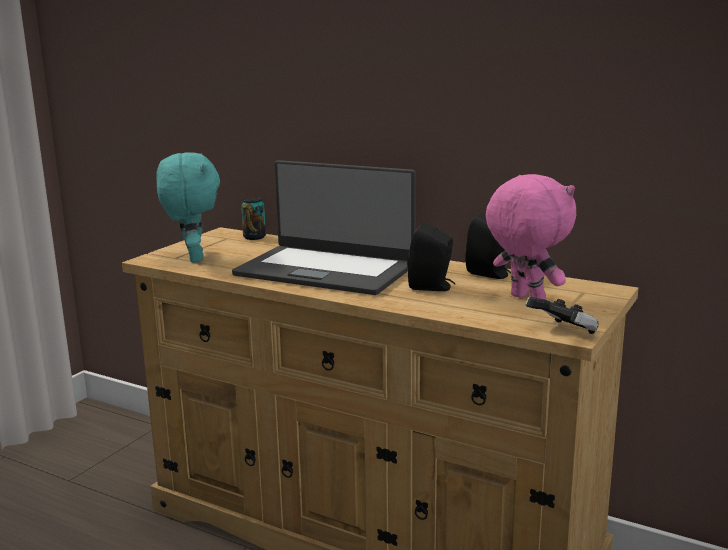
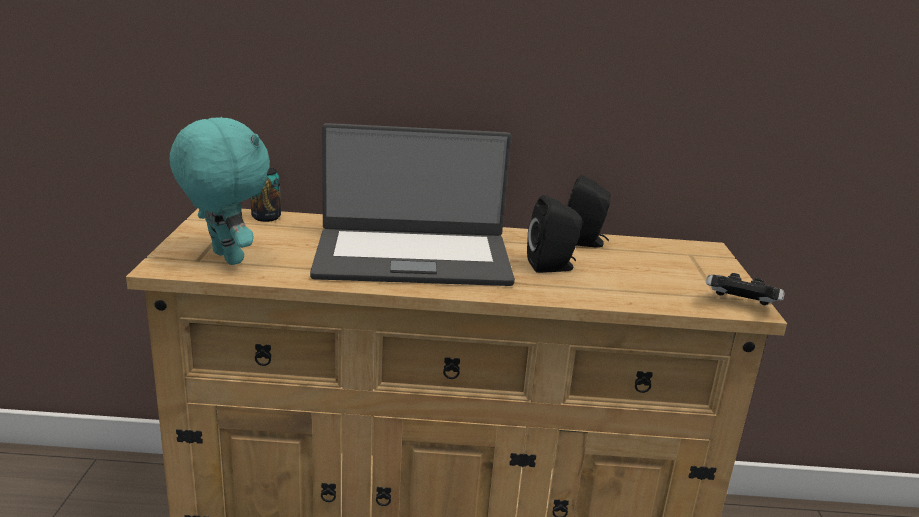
camera: 30 degrees left, 5 degrees up
(525, 299) = (656, 271): pink plush toy -> none

